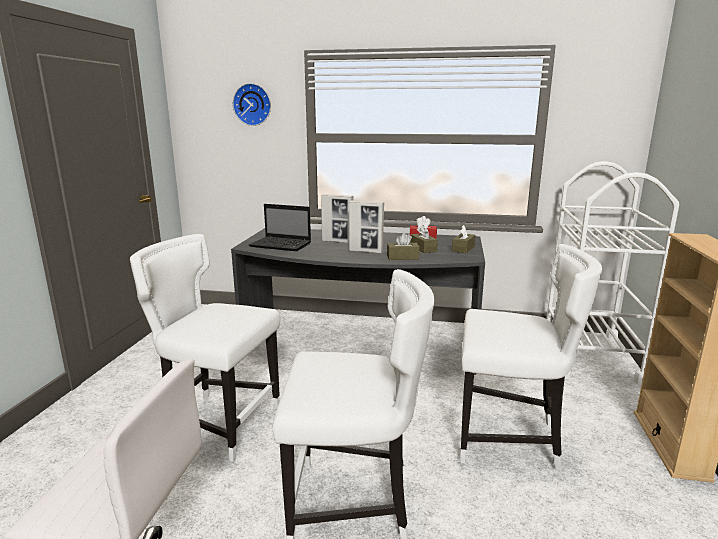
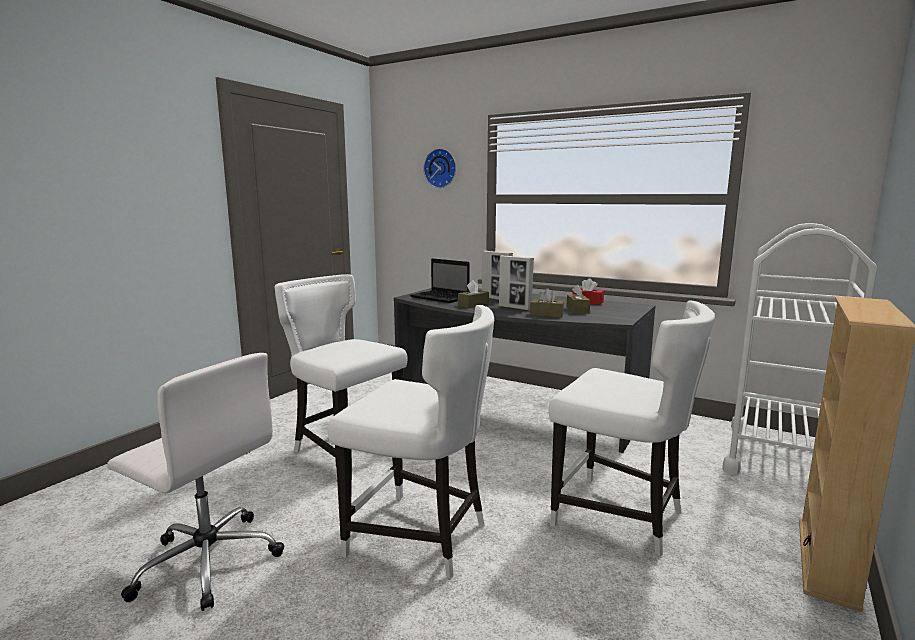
camera: 20 degrees right, 5 degrees down
(463, 249) = (621, 313): brown tissue box -> brown tissue box (473, 305)

